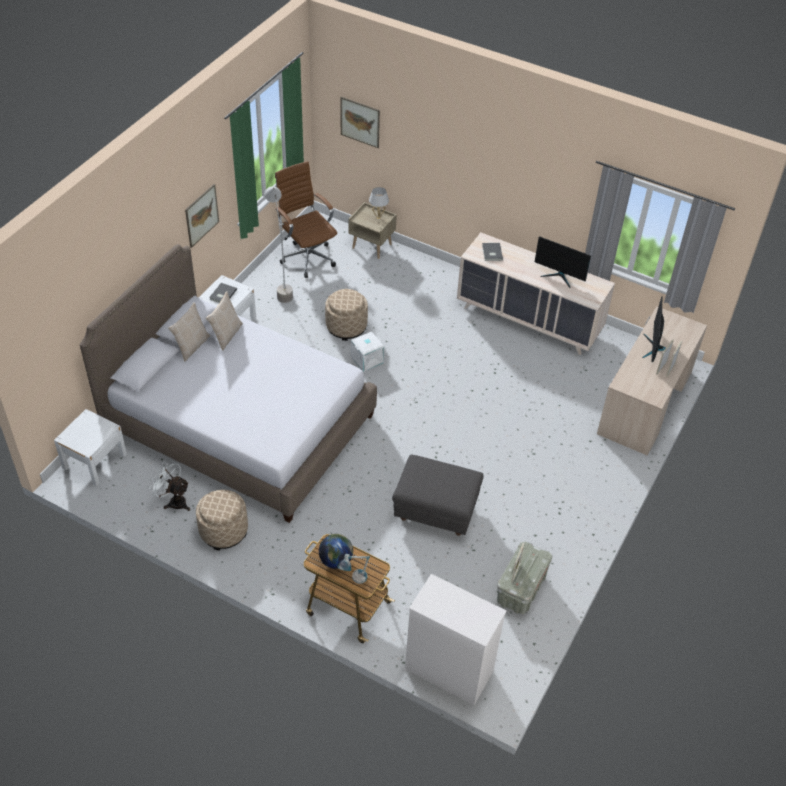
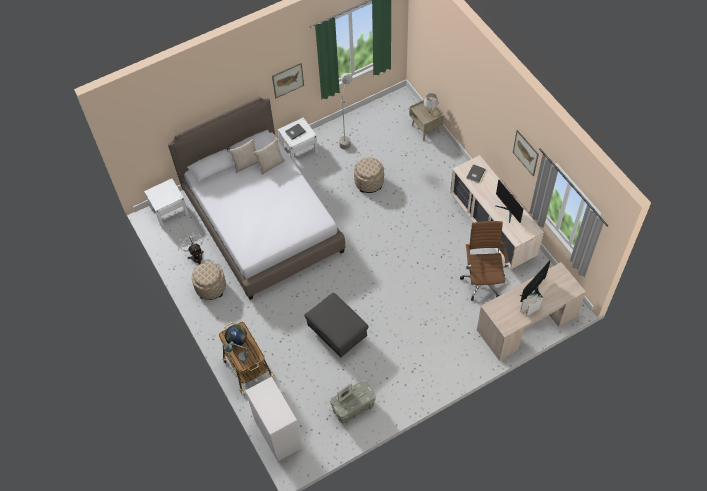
camera: 35 degrees right, 10 degrees up
(307, 257) = (378, 120): brown office chair -> brown office chair (482, 281)
(360, 122) = (430, 46): picture -> picture (525, 153)
(367, 359) = (366, 211): white storage box -> none

